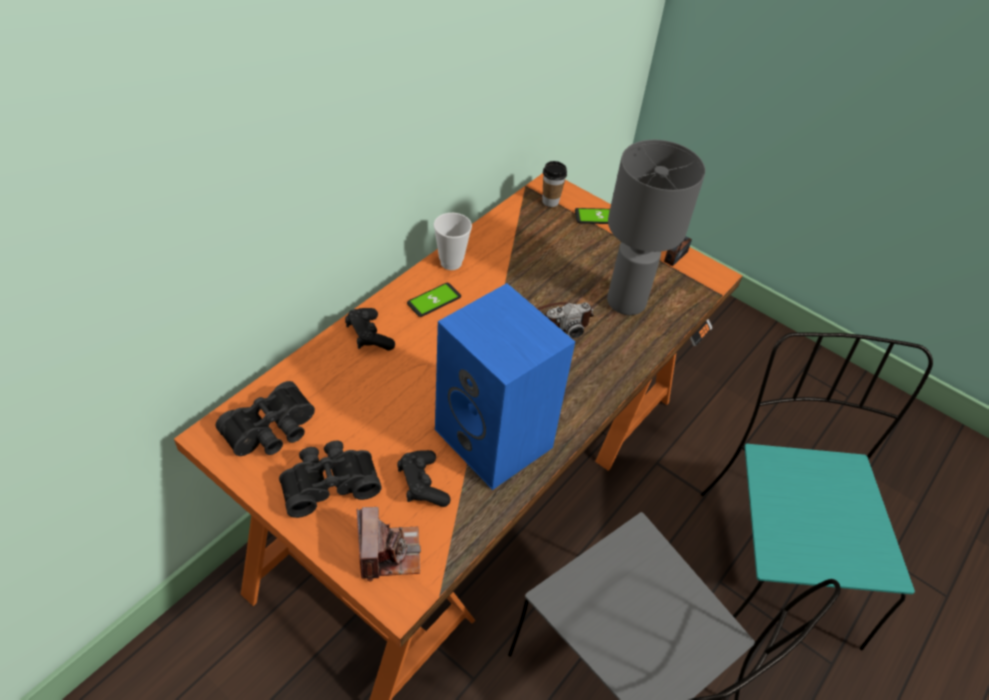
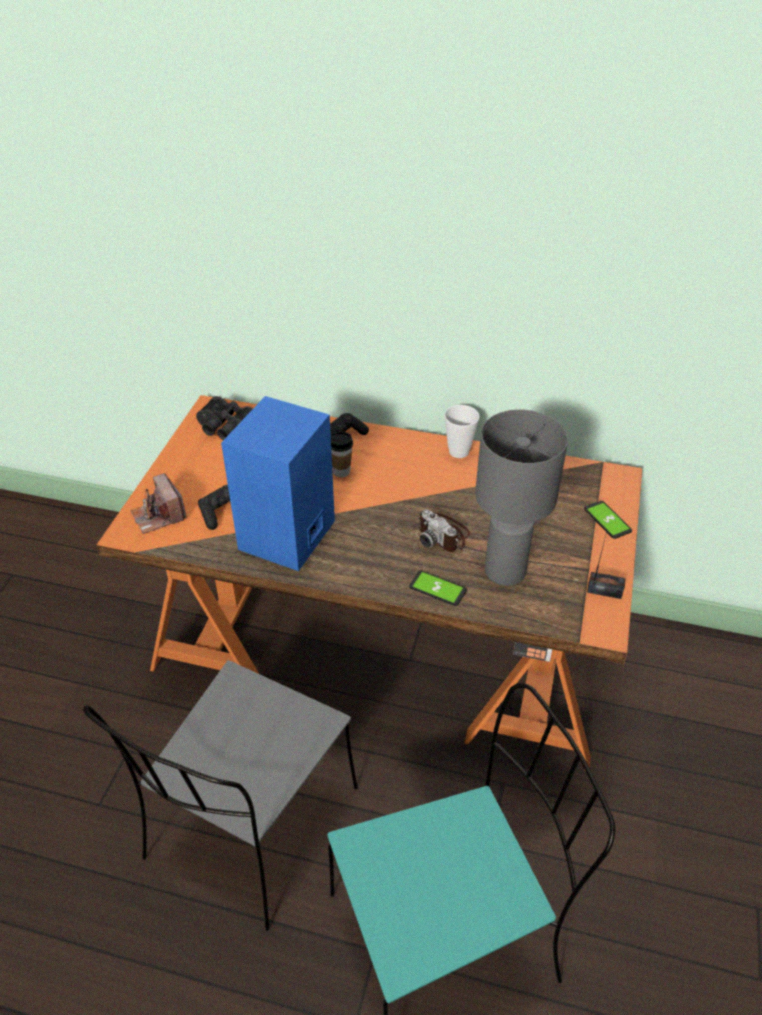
camera: 70 degrees right, 5 degrees down
(329, 483) = (201, 469): black binoculars -> none
(388, 552) = (159, 516): camera -> camera turned 90 degrees clockwise
(434, 300) = (408, 457): phone -> phone (437, 589)
(550, 201) = (597, 483): cup -> cup (341, 471)

